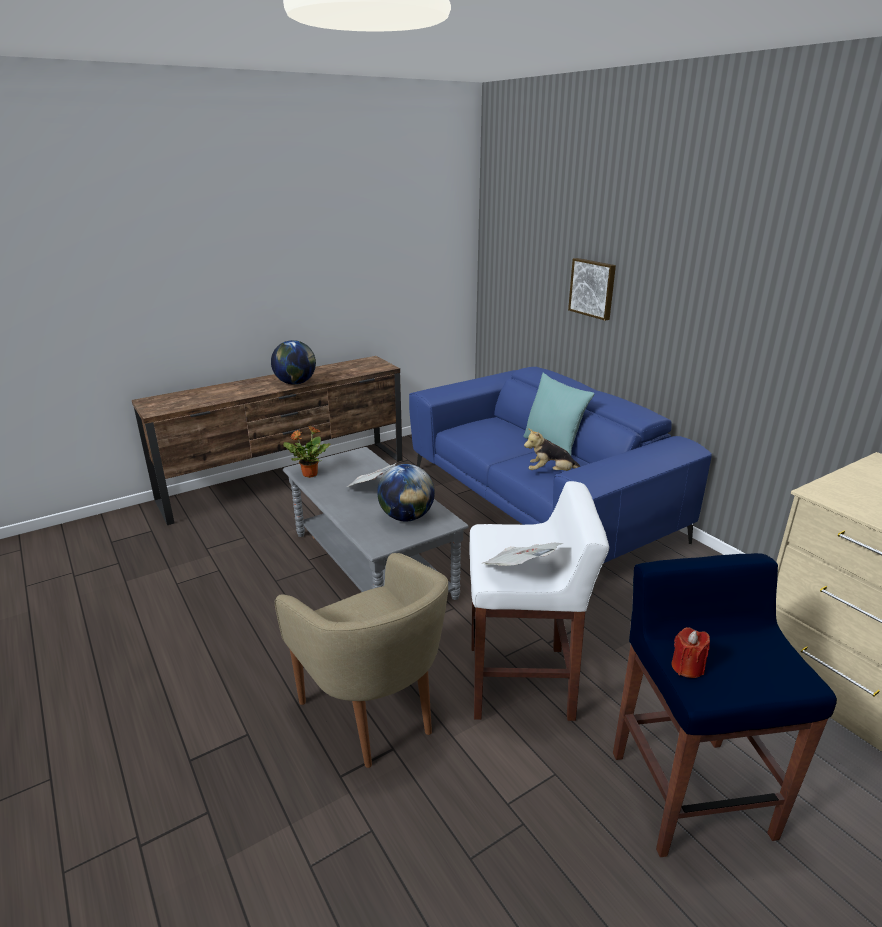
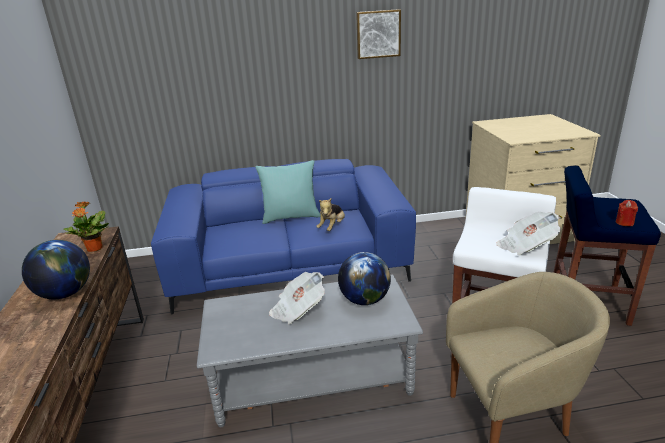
camera: 65 degrees left, 0 degrees up
(309, 474) = (234, 346): potted plant -> potted plant (94, 249)
(593, 288) = (244, 90): picture -> picture (378, 34)

